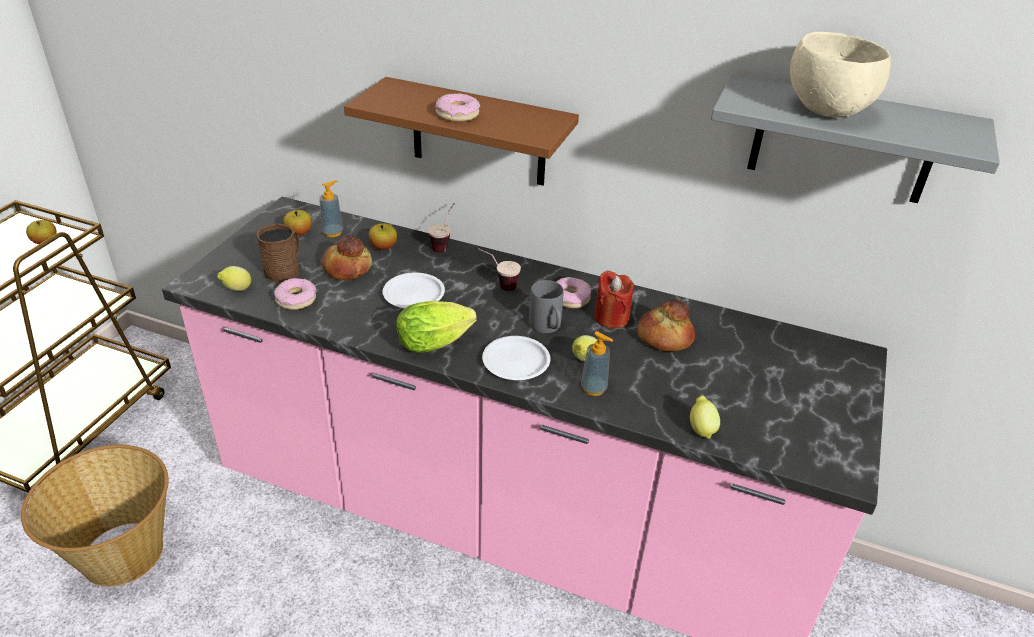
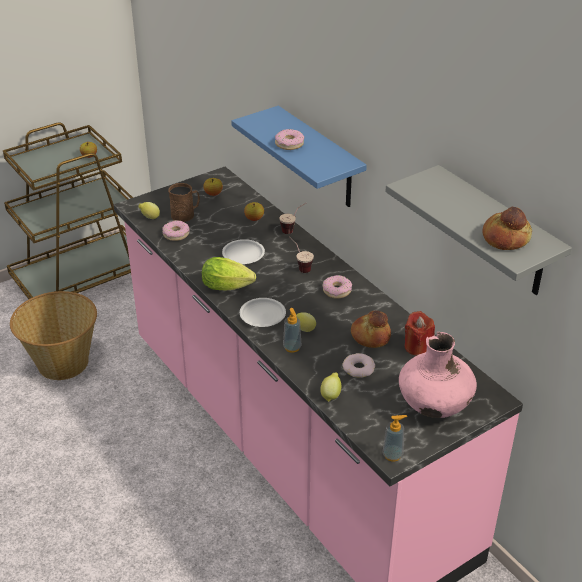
camera: 35 degrees right, 0 degrees up
(333, 232) = (233, 199): soap dispenser -> soap dispenser (392, 455)
(347, 267) = (221, 224): bread -> bread (505, 238)
(478, 133) = (319, 159): brown shelf -> blue shelf
(547, 328) = (302, 303): grey mug -> none
(611, 317) = (350, 312): red candle -> red candle (417, 347)
(694, 381) = (359, 368): none -> donut
(816, 389) = (434, 405): none -> pink vase
(826, 111) = (458, 207): beige bowl -> none

